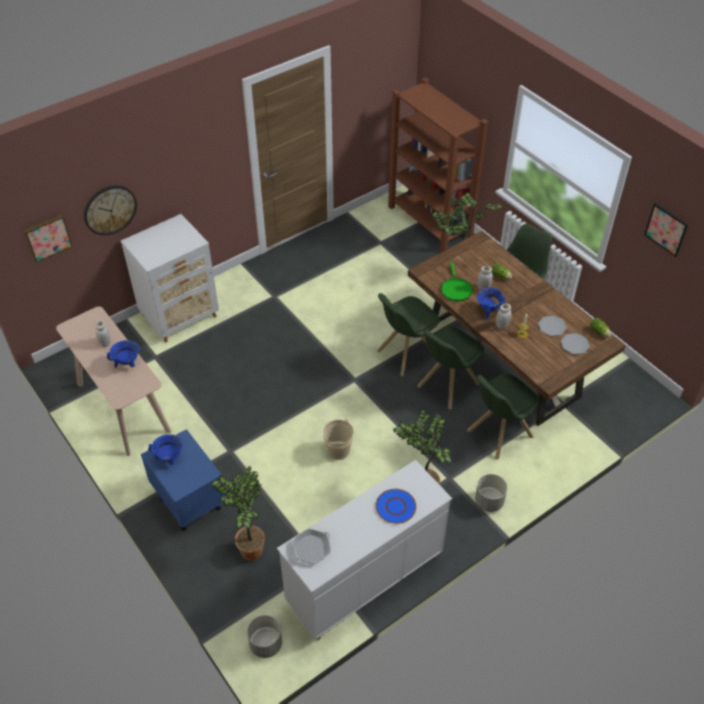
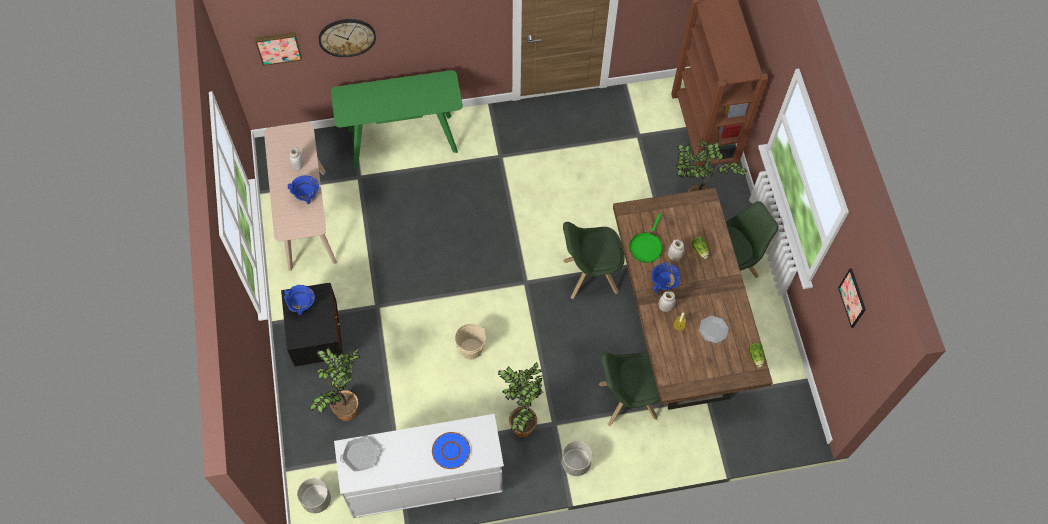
camera: 25 degrees right, 15 degrees up
(180, 315) = (403, 140): white dresser -> green console table
(189, 502) = (318, 340): blue nightstand -> black nightstand
(447, 385) = (609, 327): green chair -> none
(574, 344) = (722, 359): plate -> none

